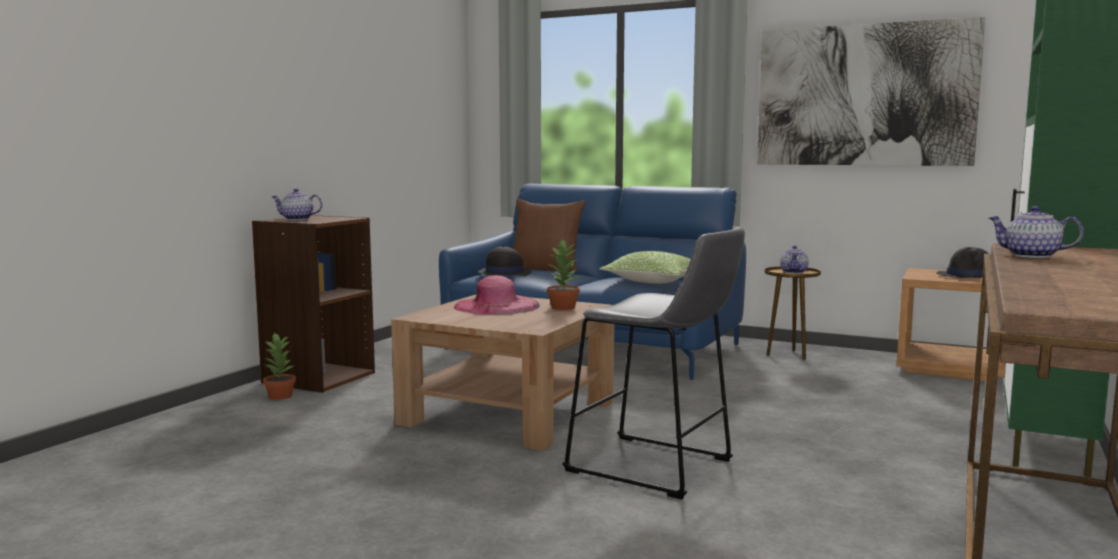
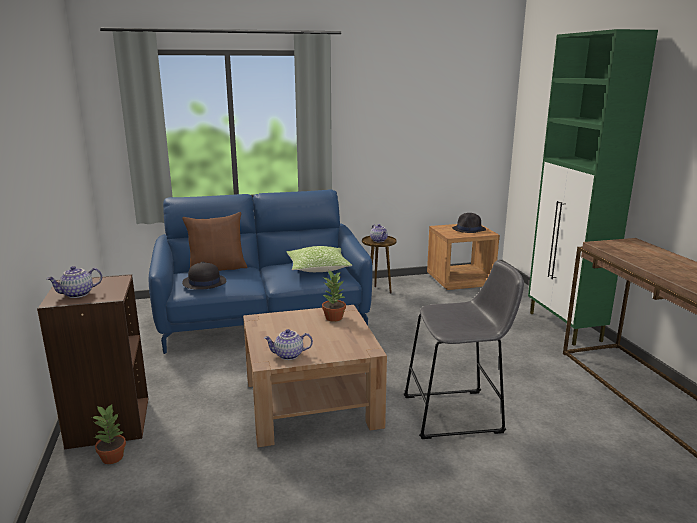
camera: 40 degrees left, 10 degrees up
(496, 306) = (290, 329): pink hat -> none
(864, 95) = (402, 122): picture -> none
(1031, 256) = (634, 257): teapot -> teapot (288, 355)

